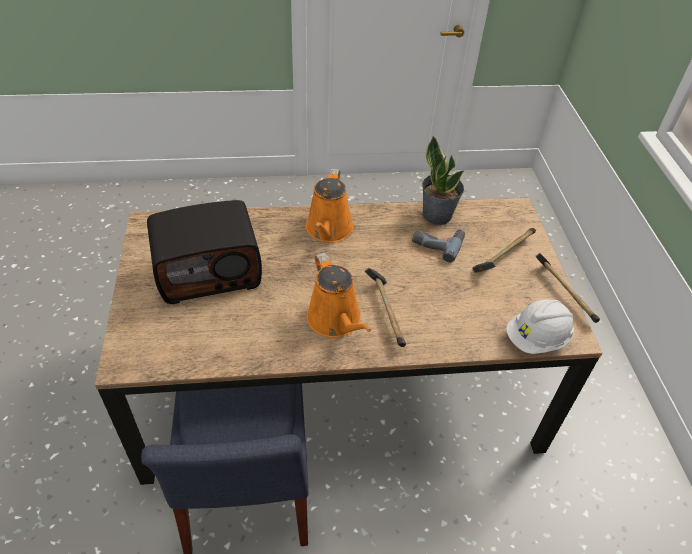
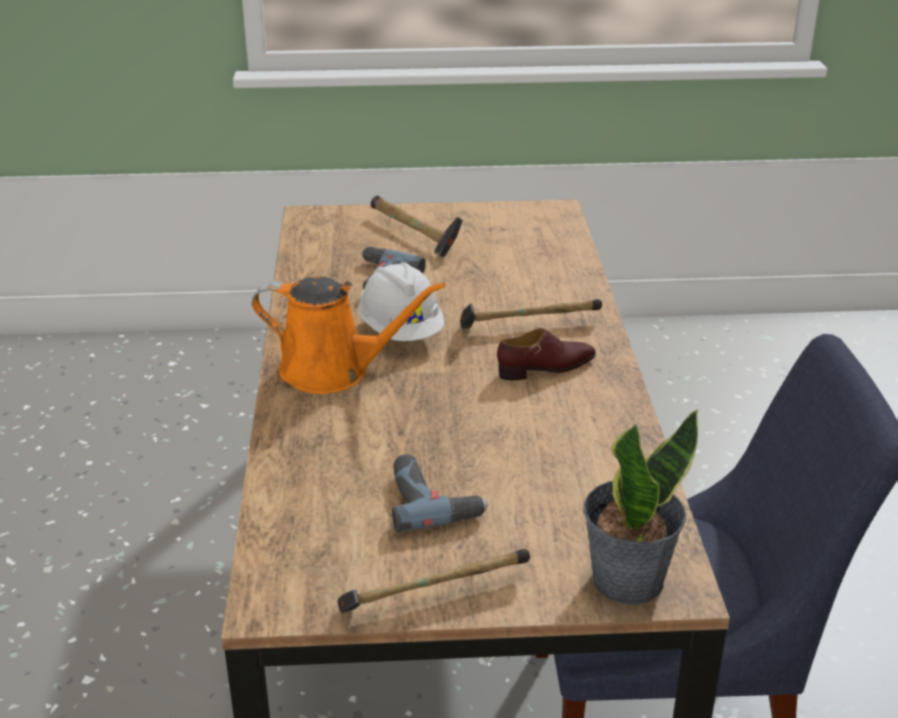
camera: 85 degrees left, 15 degrees down
(209, 271) = (432, 500): radio -> power drill
(336, 321) = (547, 368): orange watering can -> brown shoe
(437, 215) = (311, 274): potted plant -> potted plant (626, 579)
(537, 339) = (562, 231): white hard hat -> white hard hat (401, 331)
(562, 293) = (482, 207): hammer -> hammer (430, 598)

